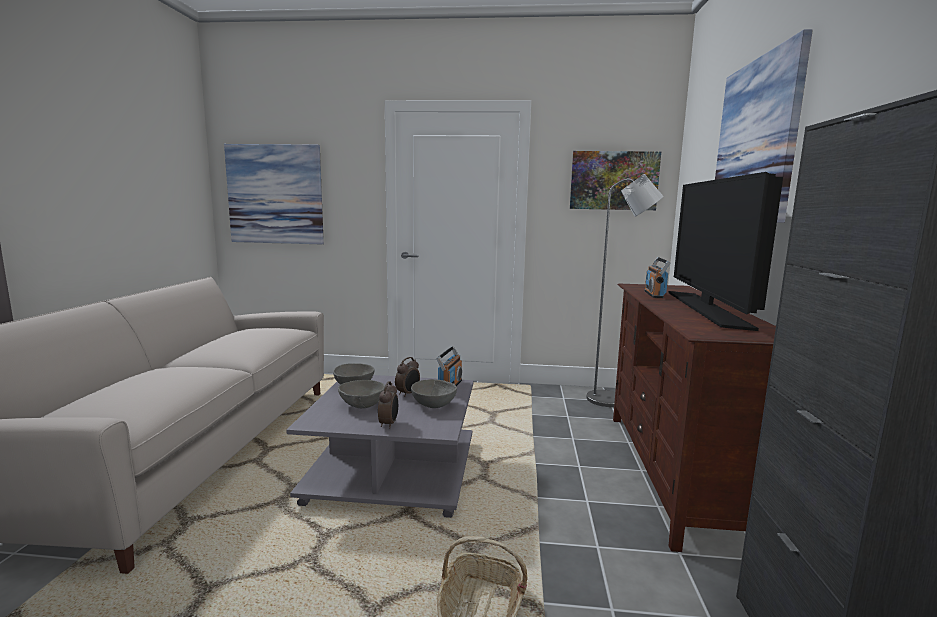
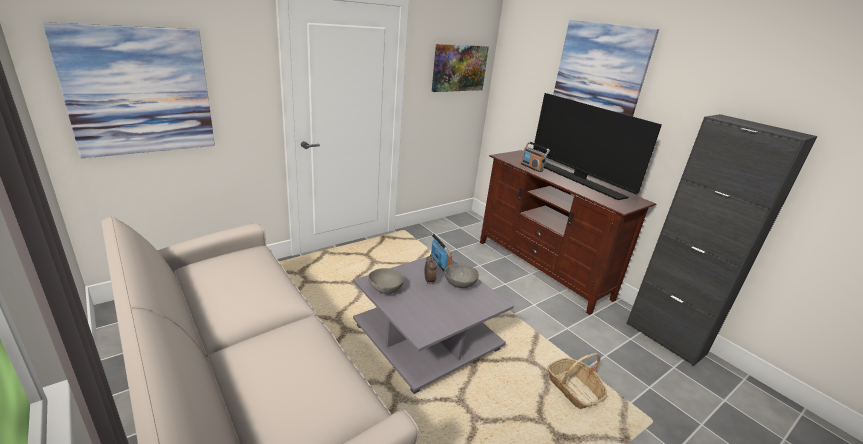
camera: 45 degrees left, 15 degrees up
(362, 406) = (424, 304): grey bowl -> none
(389, 424) = (465, 311): alarm clock -> none
(613, 400) = (462, 226): grey floor lamp -> none

